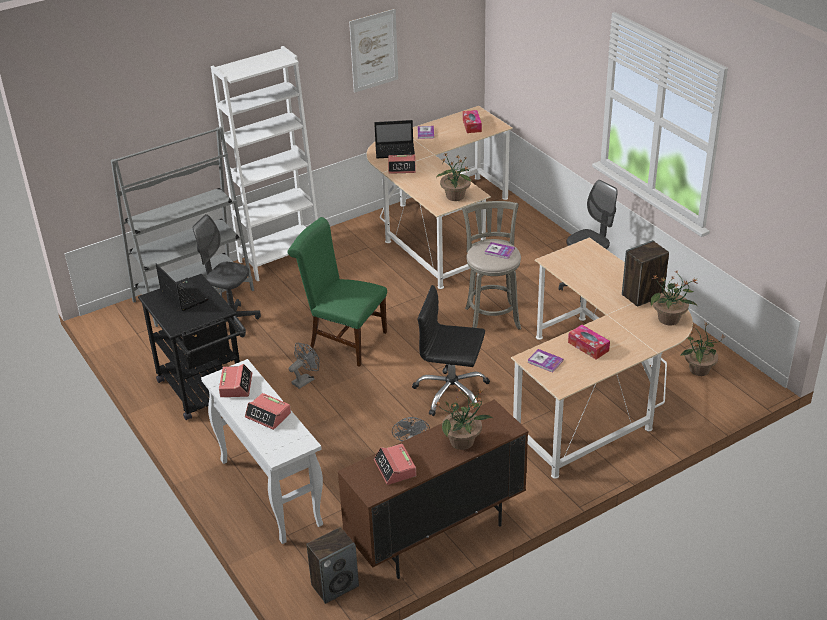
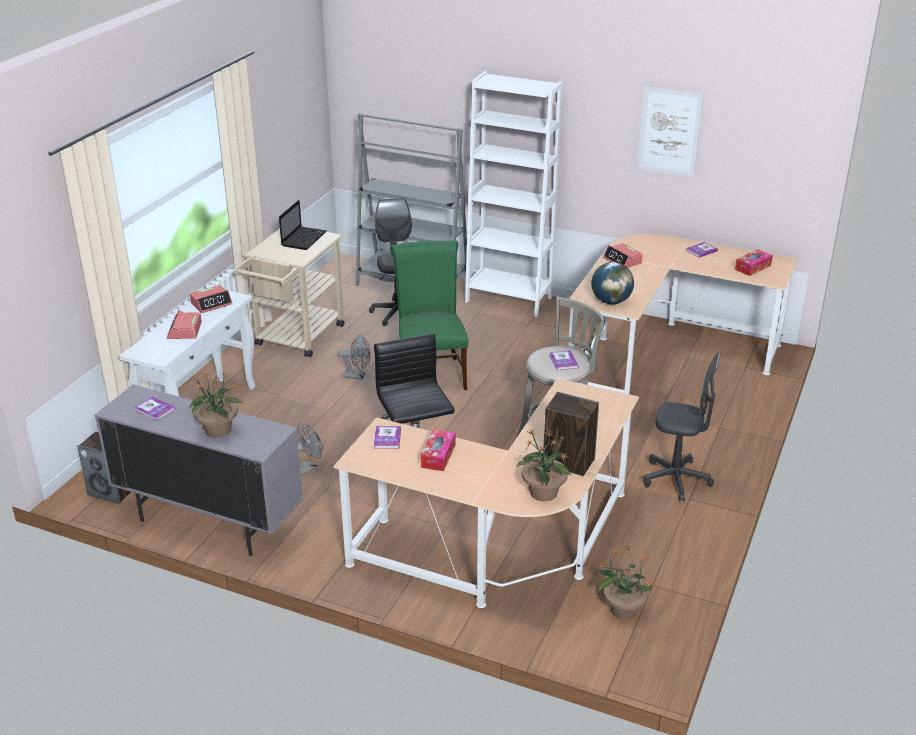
camera: 55 degrees right, 5 degrees down
(205, 393) = (296, 339): black cart -> beige cart
(395, 468) = (154, 410): alarm clock -> book
(396, 151) = (646, 248): laptop -> none
(436, 536) = (209, 522): brown cabinet -> grey cabinet
(455, 196) = (610, 301): potted plant -> globe

